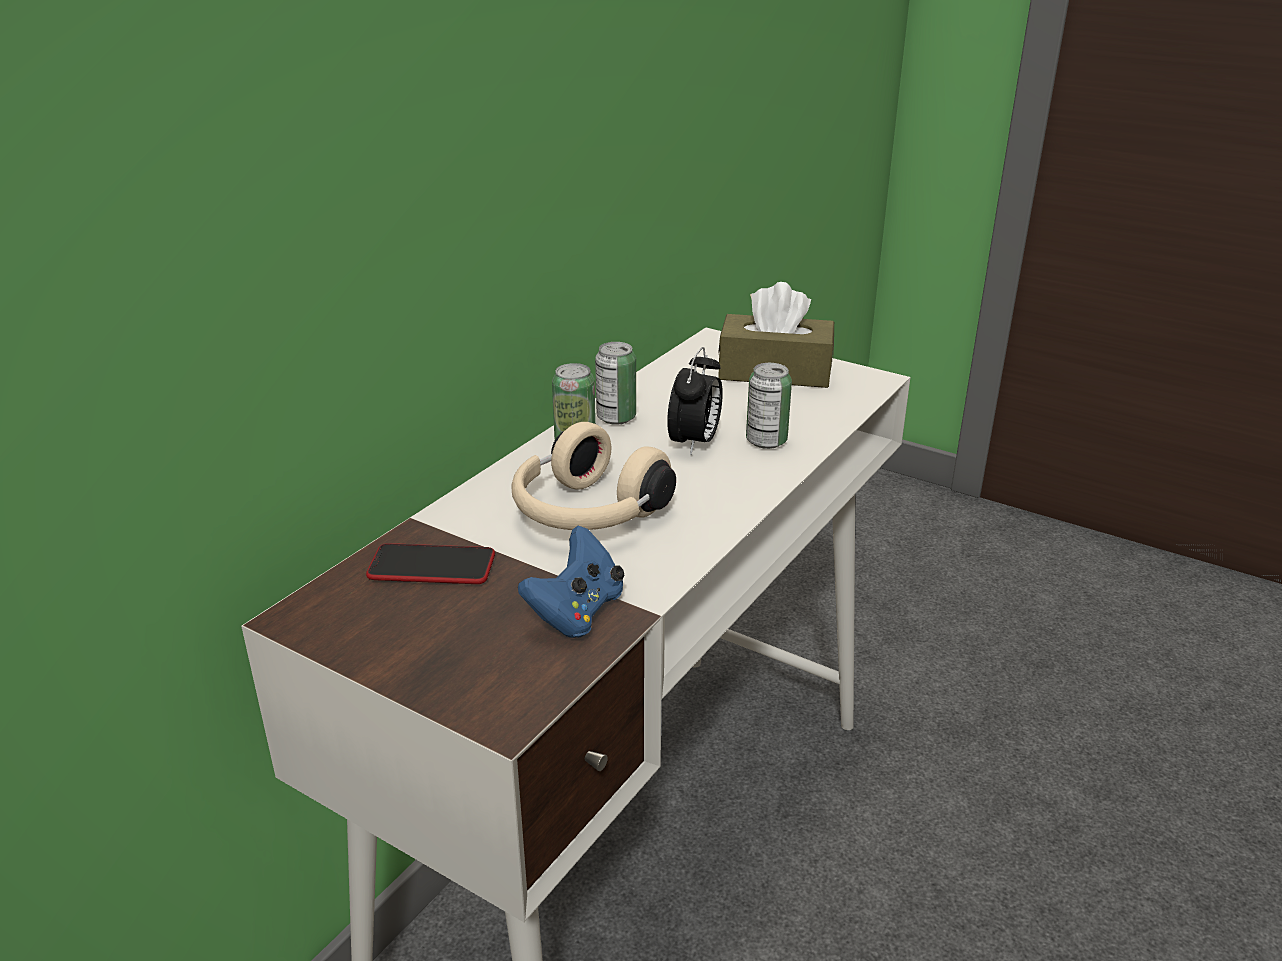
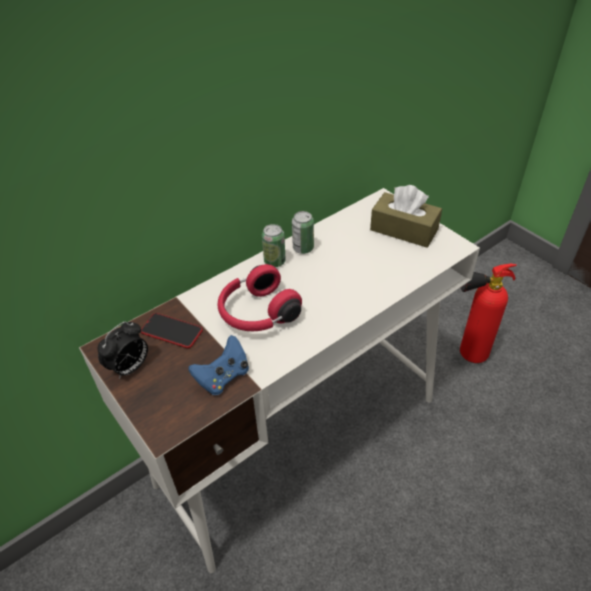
camera: 20 degrees right, 15 degrees up
(586, 514) = (257, 313): beige headphones -> red headphones
(695, 443) = (334, 275): alarm clock -> alarm clock (130, 368)
(766, 441) = (372, 281): can -> none
(878, 643) = (466, 355): none -> fire extinguisher

